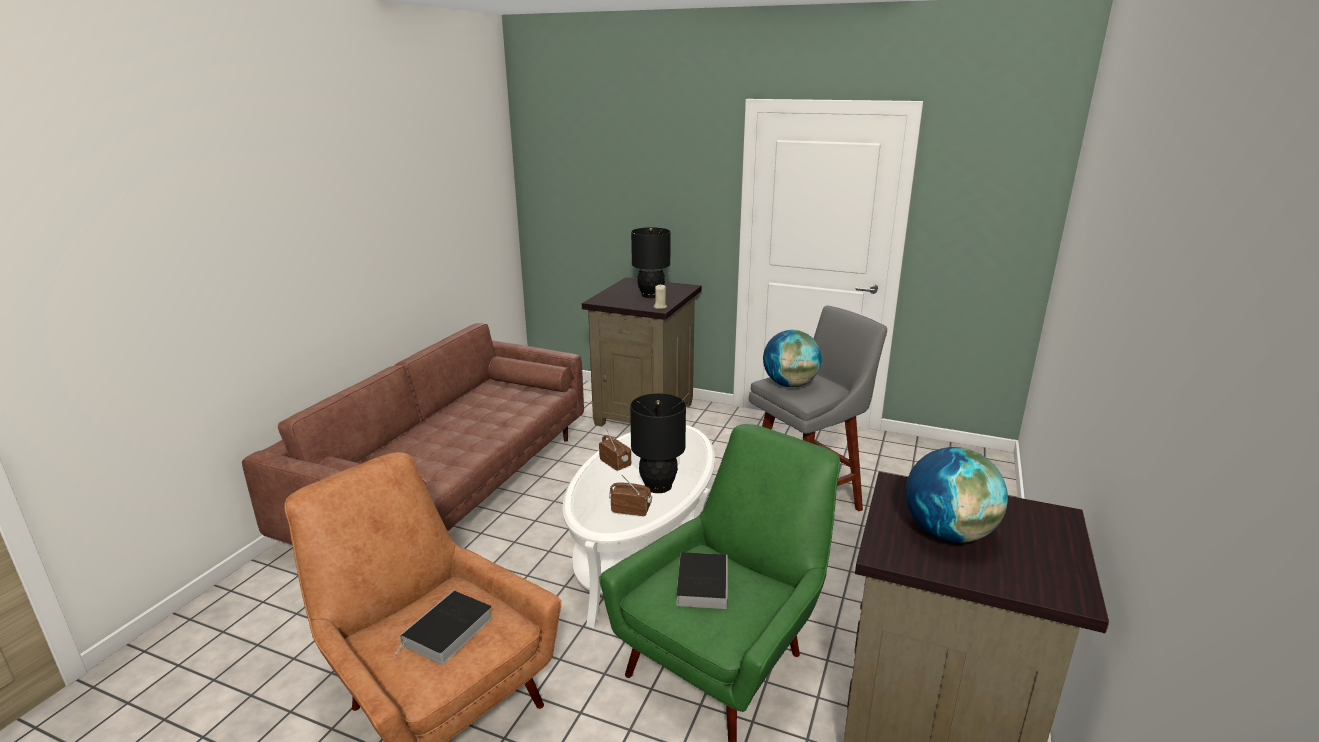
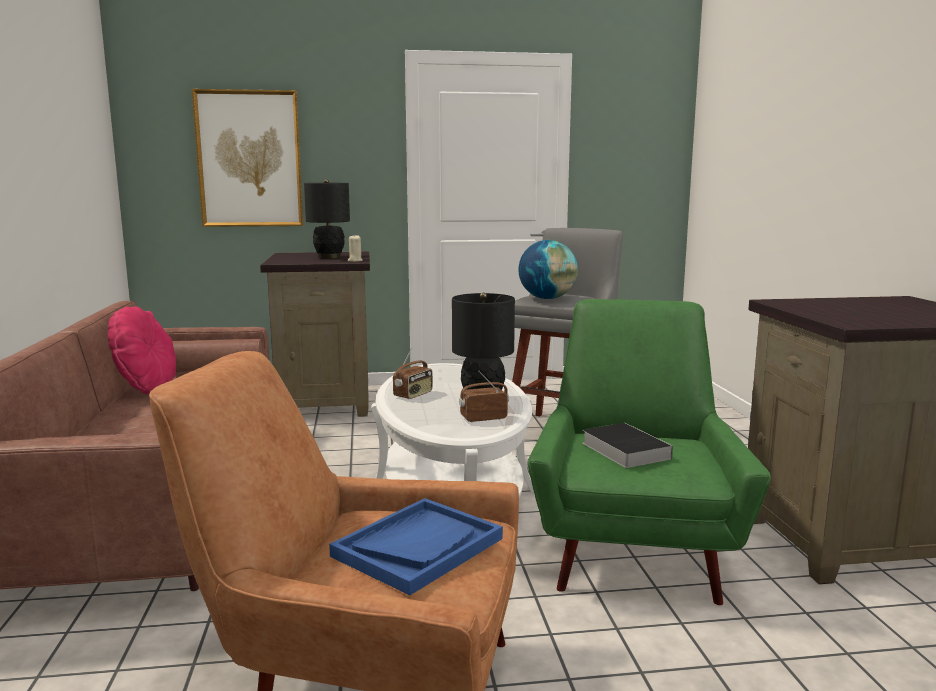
camera: 30 degrees left, 10 degrees down
(447, 632) = (418, 547): book -> blue tray
(473, 399) = (147, 389): none -> pink pillow
(609, 196) = (249, 159): none -> picture
(615, 463) = (413, 395): radio -> radio turned 105 degrees clockwise
(948, 533) = (864, 312): globe -> none

